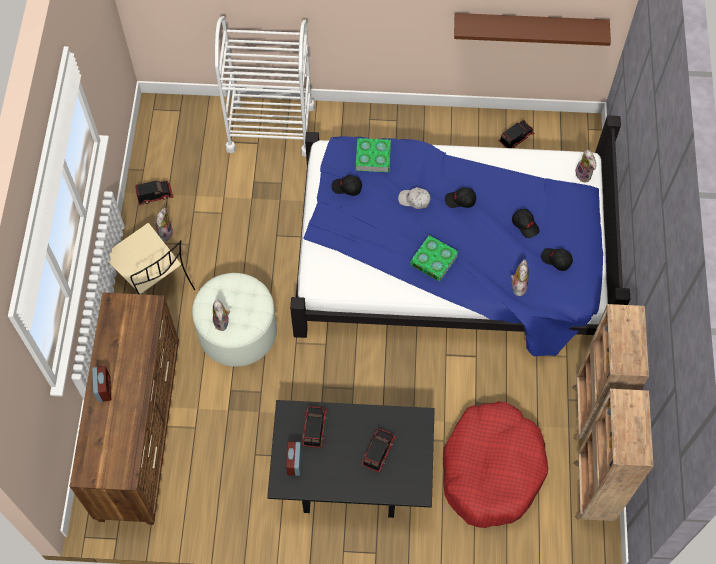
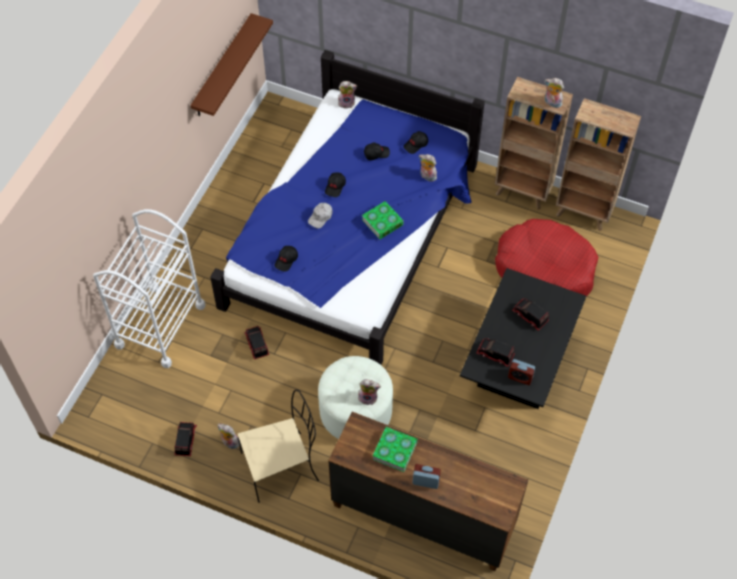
camera: 70 degrees left, 5 degrees down
(373, 157) = (265, 233): book -> book (395, 450)
(515, 137) = (262, 153): toy truck -> toy truck (256, 344)
(621, 355) = (551, 103): none -> plush toy

